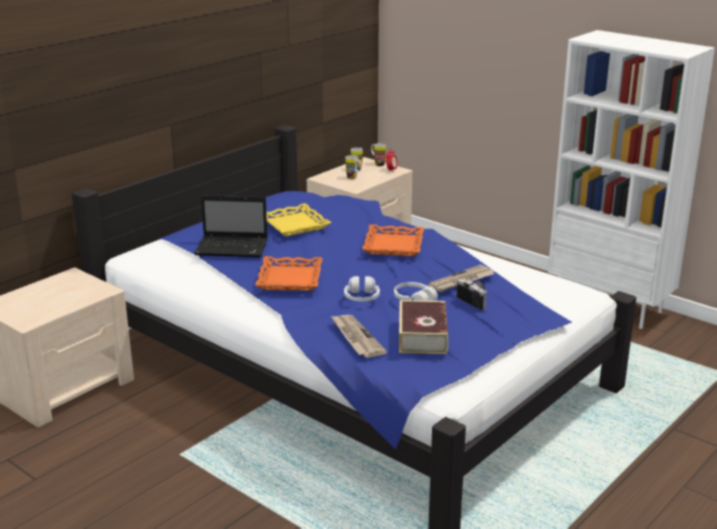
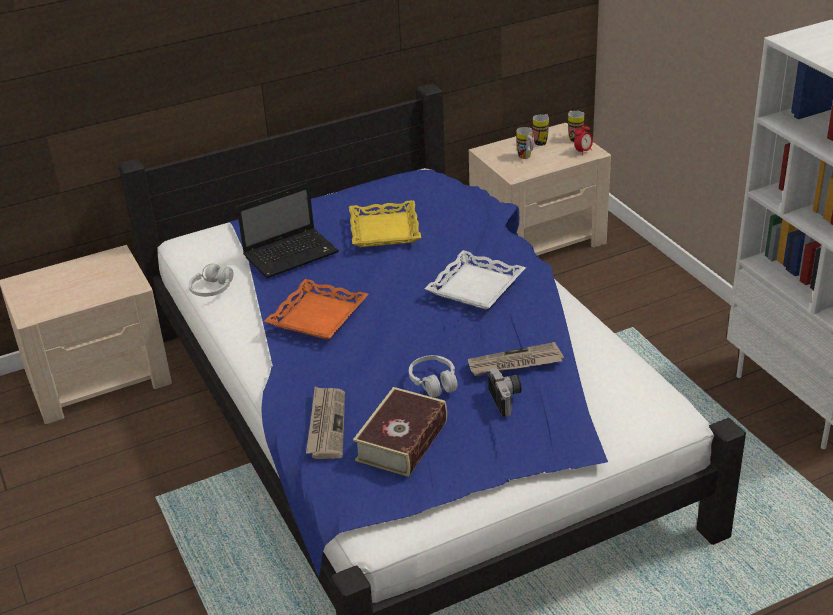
camera: 25 degrees right, 10 degrees up
(233, 248) = (292, 254): laptop -> laptop turned 60 degrees counterclockwise
(361, 297) = (377, 363): white headphones -> white headphones (212, 289)
(393, 245) = (475, 286): orange tray -> white tray

